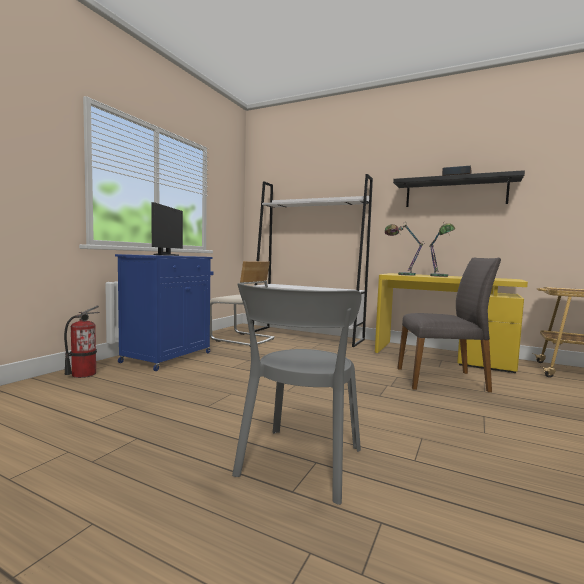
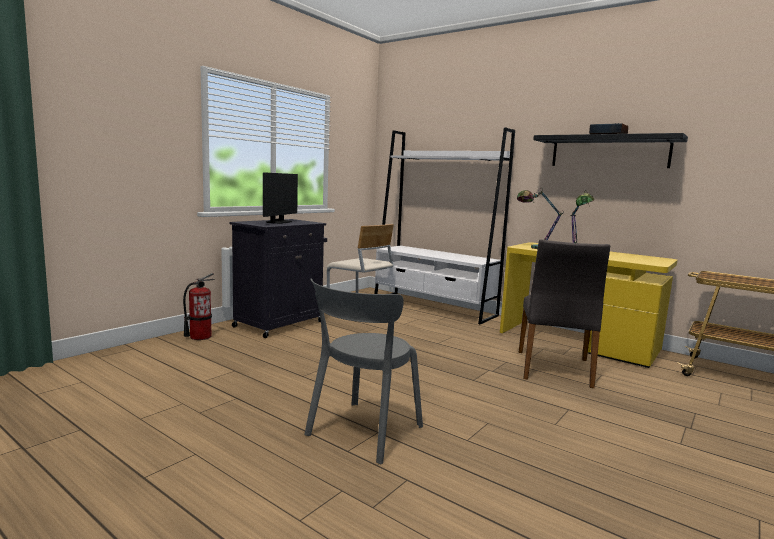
camera: 10 degrees right, 5 degrees up
(168, 357) = (280, 324): blue cabinet -> black cabinet
(442, 380) = (554, 369): grey chair -> grey chair turned 90 degrees clockwise

